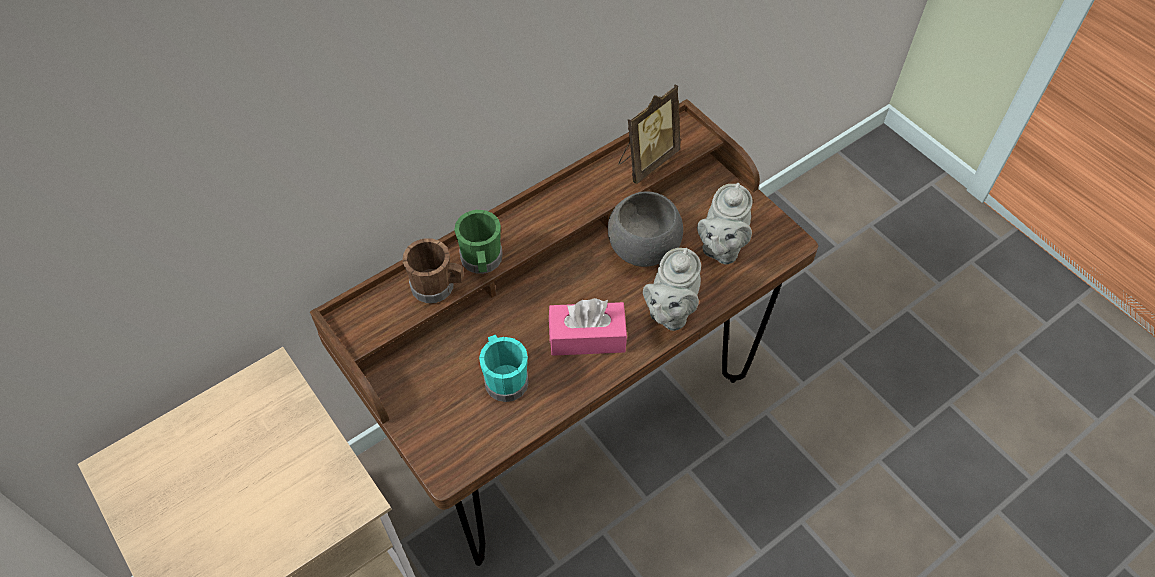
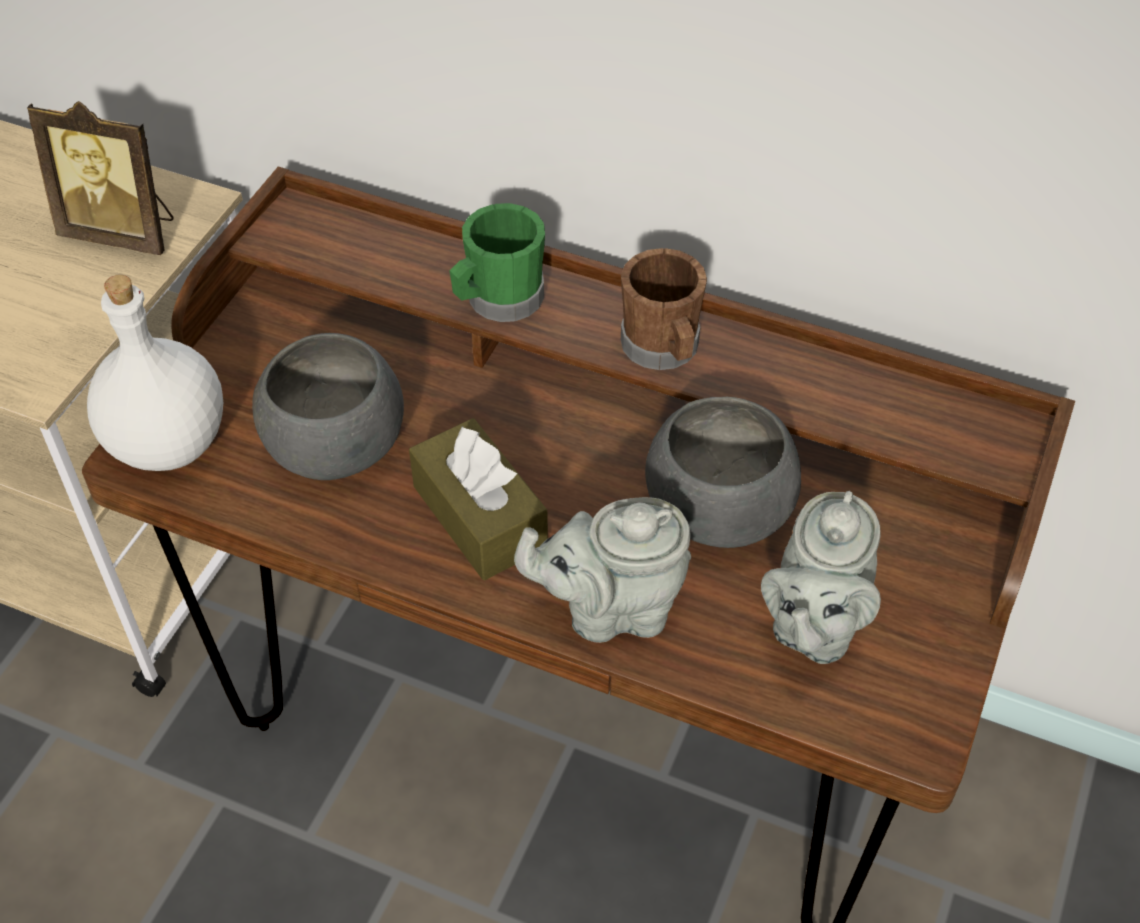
camera: 60 degrees right, 5 degrees down
(437, 286) = (415, 274): brown mug -> brown mug (663, 349)
(448, 450) = (170, 442): none -> white bottle
(504, 378) = (335, 448): turquoise mug -> grey bowl
(587, 337) = (479, 516): pink tissue box -> brown tissue box
(646, 161) = (879, 410): picture frame -> picture frame (122, 232)
(721, 248) = (813, 626): grey teapot -> grey teapot turned 60 degrees counterclockwise

